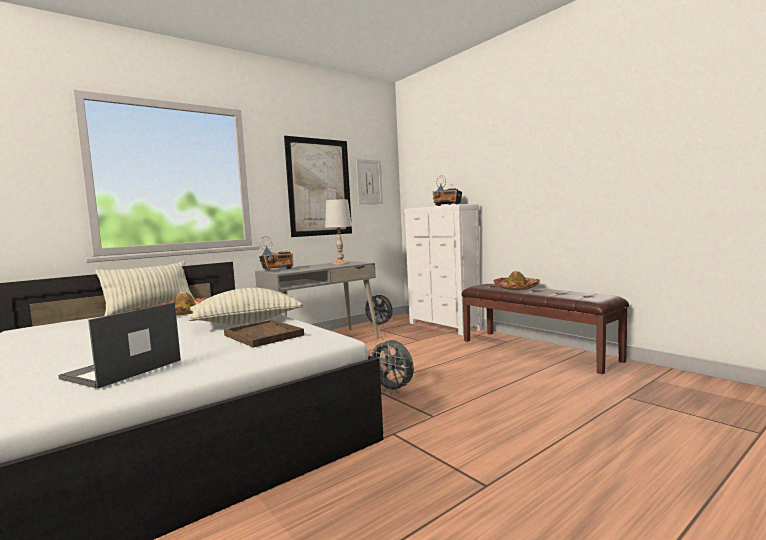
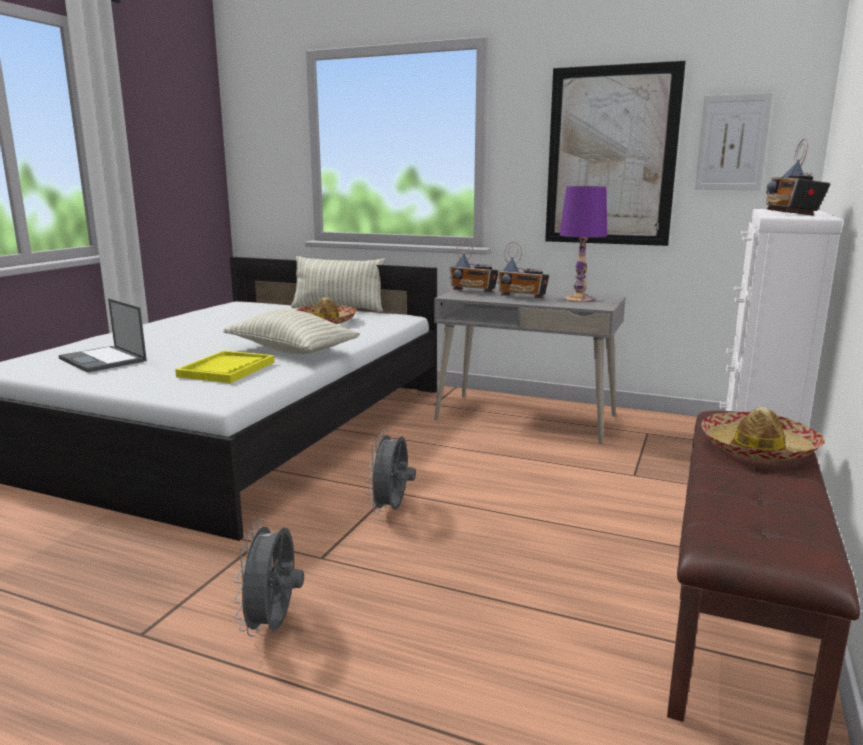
camera: 60 degrees right, 10 degrees up
(122, 370) = (103, 360): laptop -> laptop turned 135 degrees counterclockwise
(263, 335) = (227, 369): brown tray -> yellow tray
(314, 267) = (522, 297): none -> radio
(341, 263) = (579, 299): white table lamp -> purple table lamp
(379, 325) = (671, 427): grey fan -> grey fan (274, 625)

